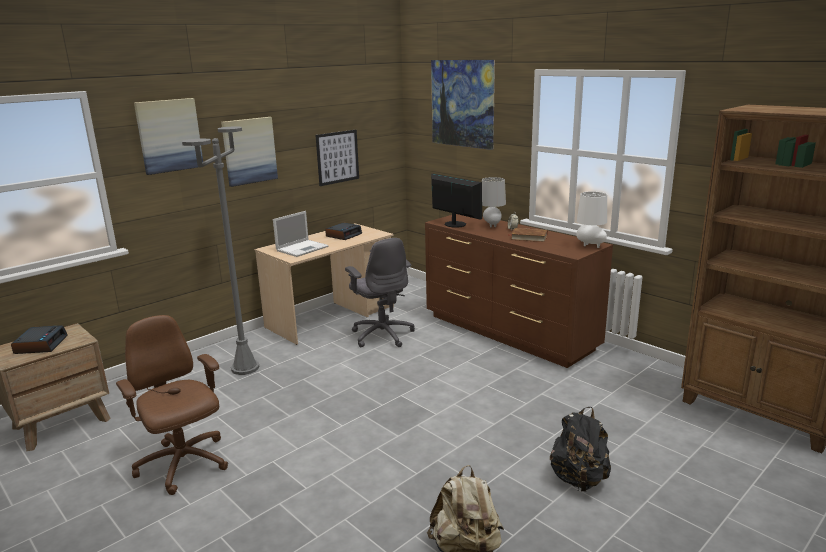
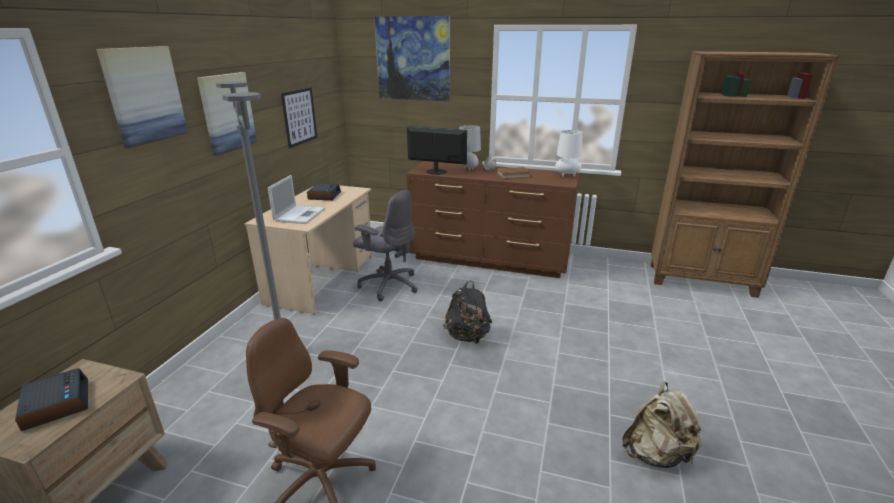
camera: 30 degrees left, 5 degrees up
(579, 479) = (661, 363): black backpack -> black backpack (468, 336)

